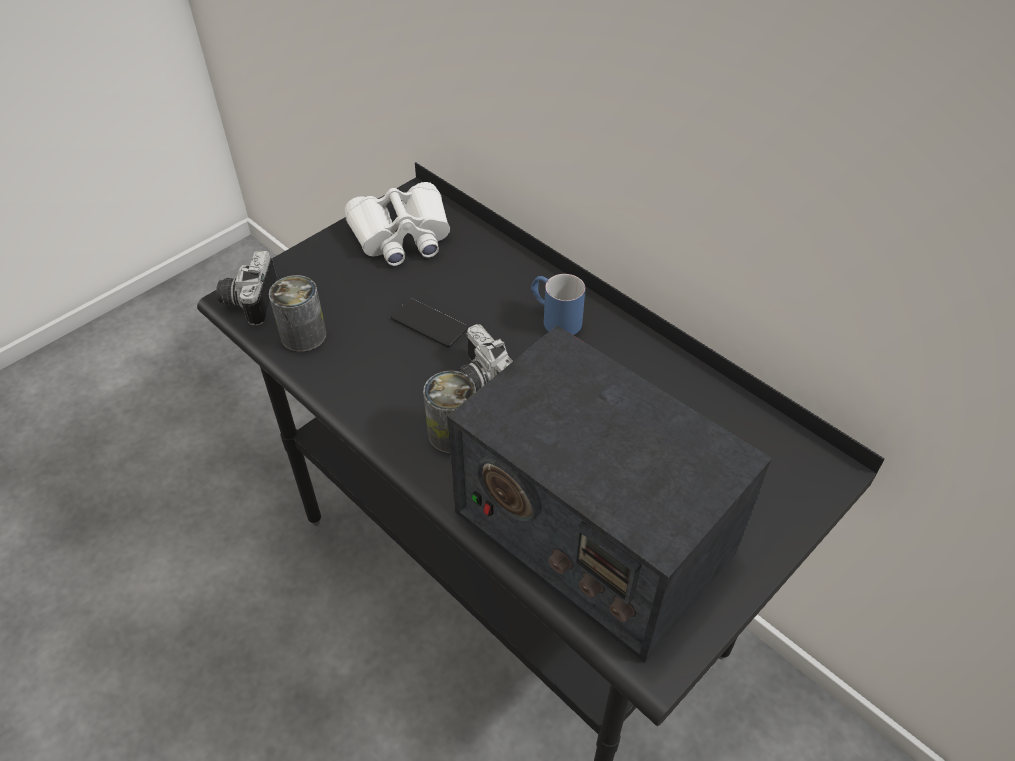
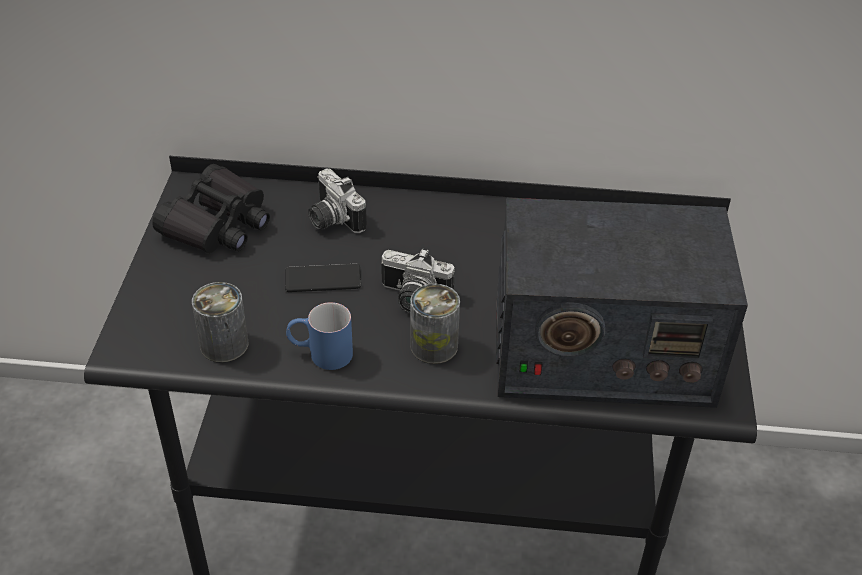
camera: 40 degrees left, 5 degrees down
(248, 300) = (136, 345): camera -> camera (331, 219)
(402, 236) = (218, 224): white binoculars -> black binoculars
(554, 318) = (417, 224): blue mug -> blue mug (320, 354)

